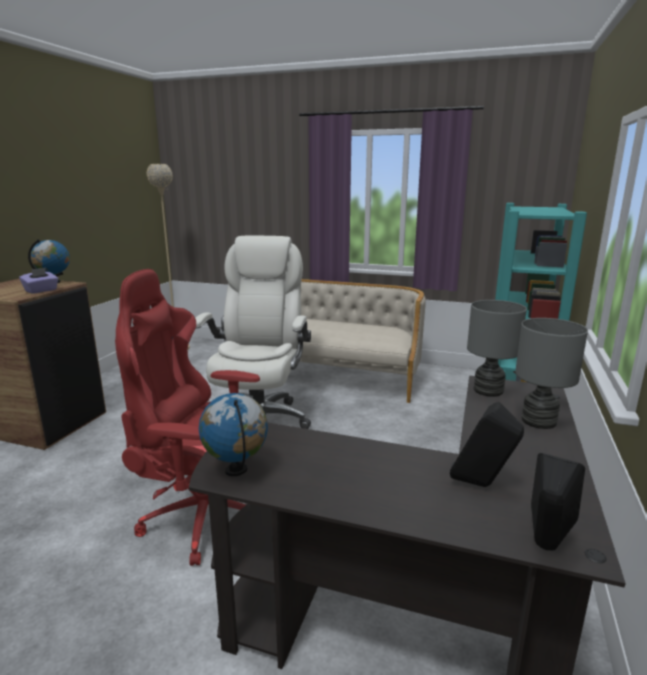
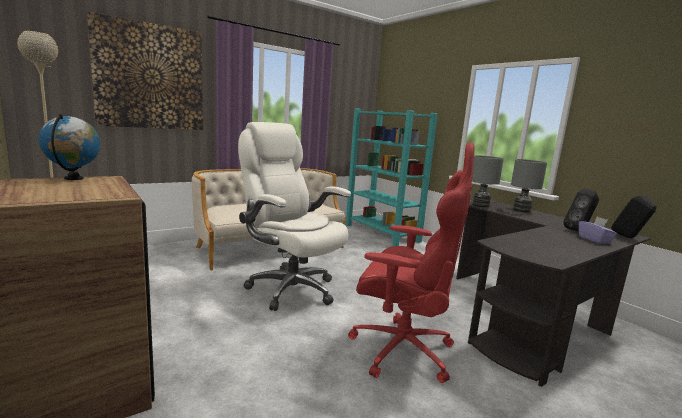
camera: 55 degrees left, 5 degrees down
(41, 291) = (113, 186): purple tissue box -> purple tissue box (594, 240)
(207, 517) = (400, 350): red office chair -> red office chair turned 120 degrees counterclockwise
(236, 470) = (546, 257): globe -> none
(256, 185) = (150, 77): none -> picture

